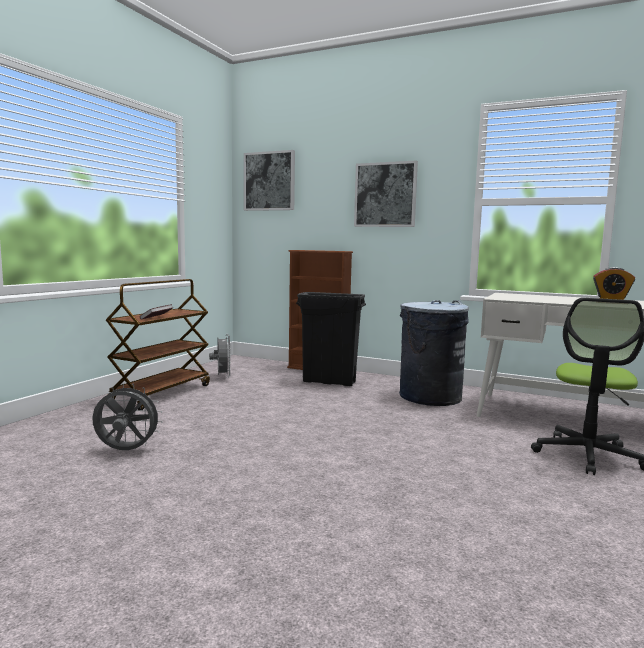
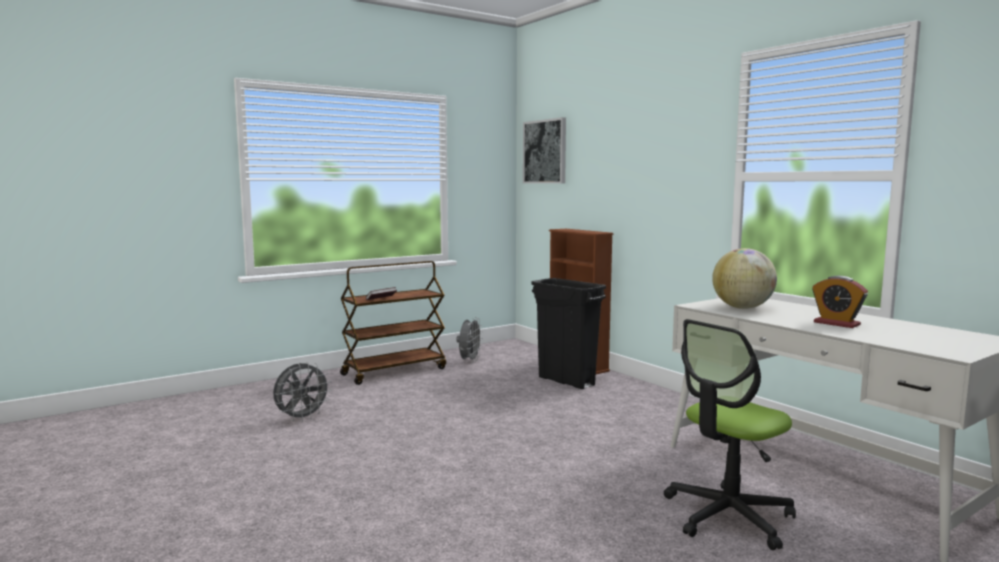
camera: 30 degrees right, 0 degrees up
(126, 451) = (302, 418): grey fan -> grey fan turned 105 degrees clockwise
(385, 195) = (646, 167): picture -> none
(429, 397) = (652, 415): grey trash can -> none
(529, 298) = (742, 308): none -> globe

